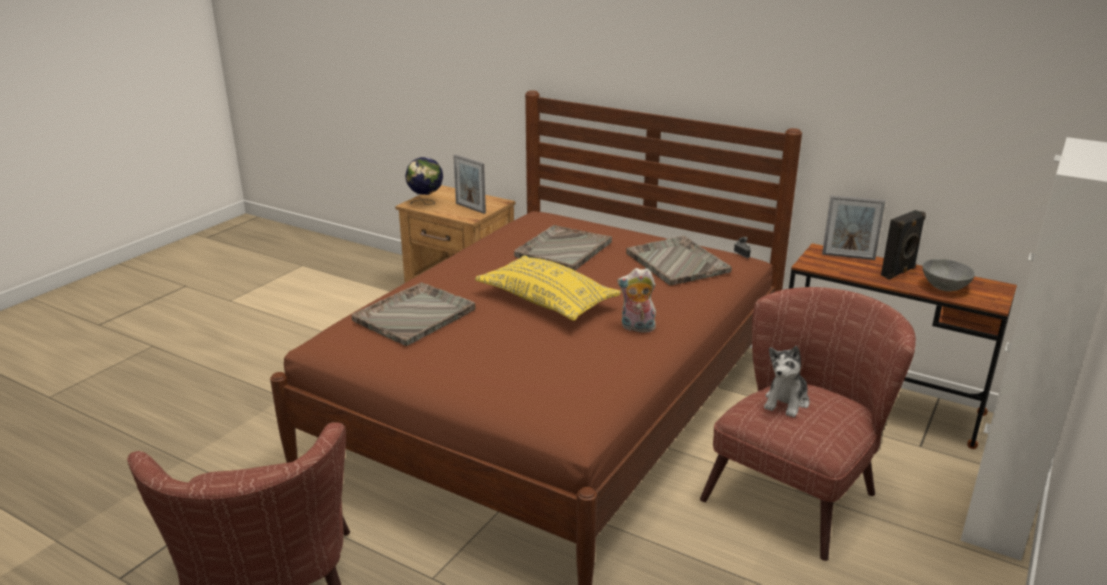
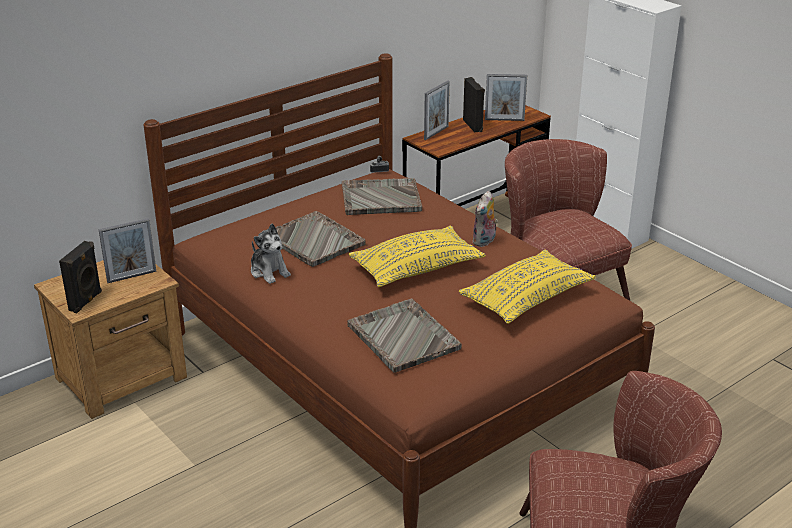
camera: 70 degrees left, 5 degrees up
(426, 203) = (86, 301): globe -> black speaker
(528, 369) = (526, 298): none -> yellow pillow
(786, 402) = (561, 229): plush toy -> plush toy (269, 272)
(944, 287) = (504, 120): grey bowl -> picture frame

